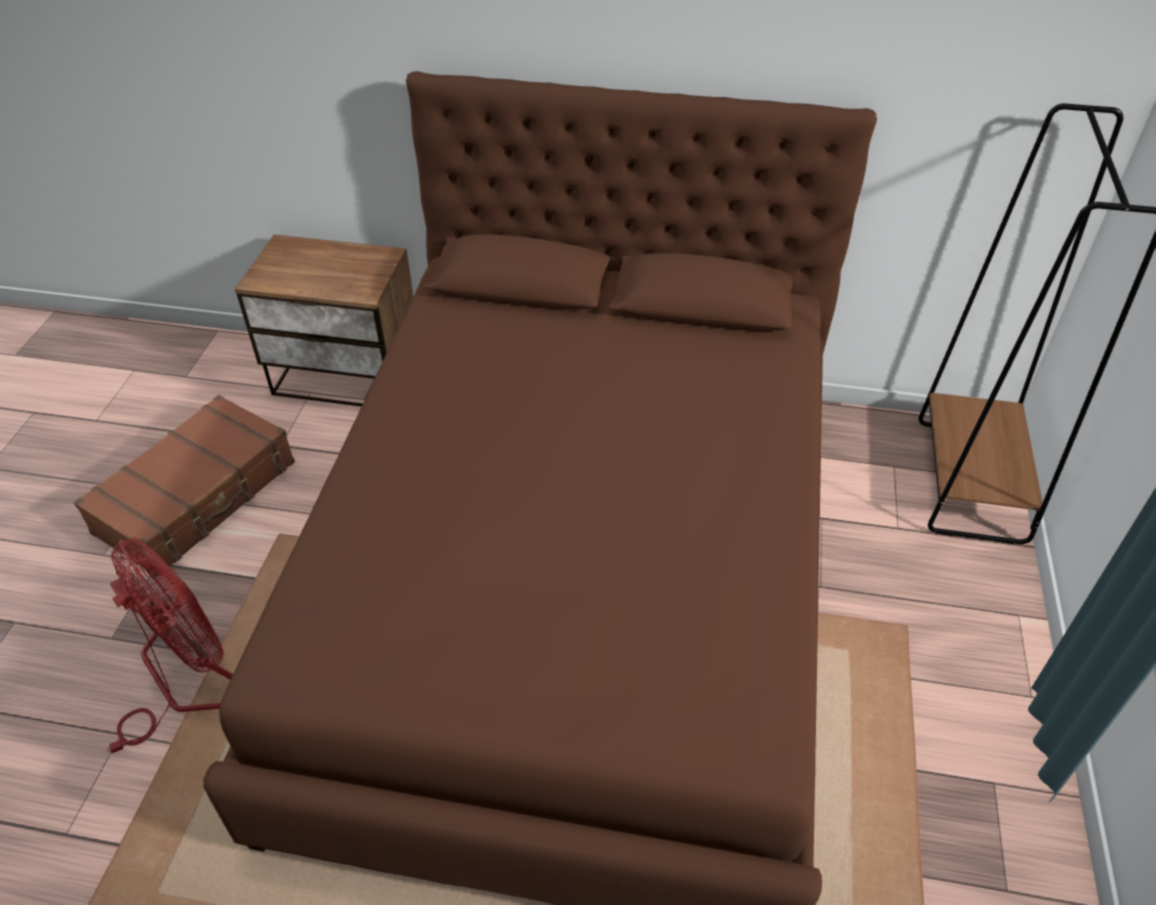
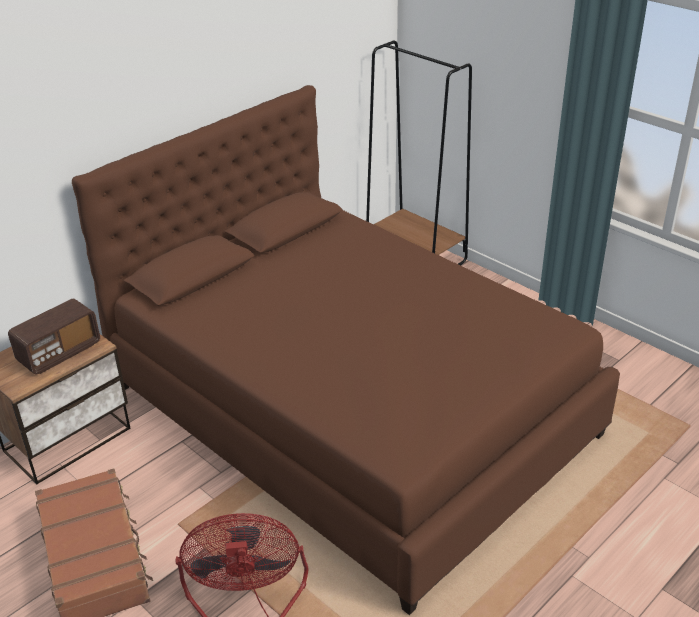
camera: 55 degrees left, 10 degrees down
(332, 275) = (59, 353): none -> radio

